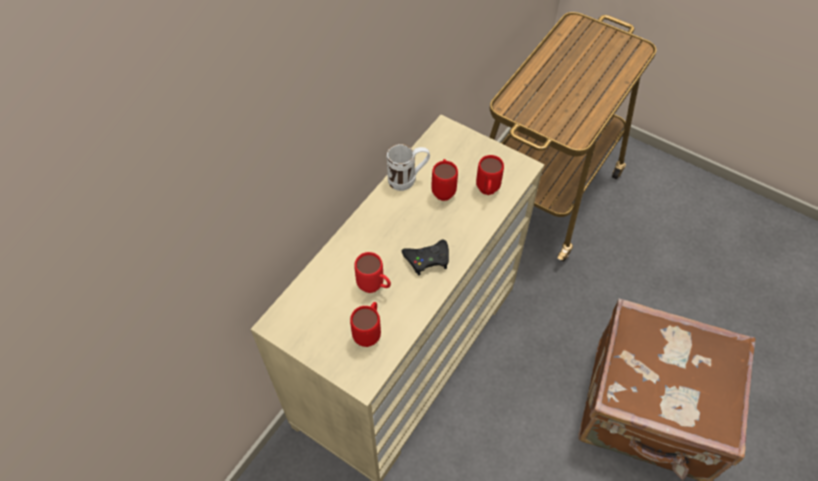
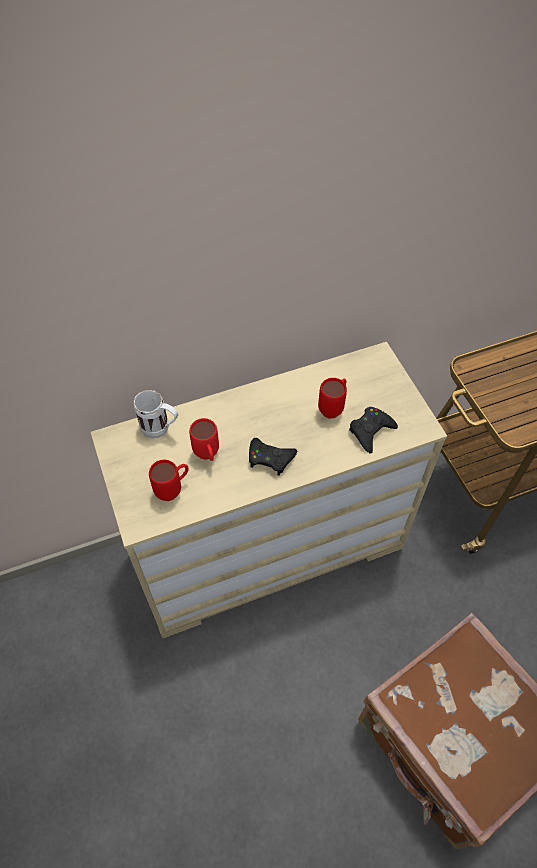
camera: 35 degrees right, 0 degrees up
(408, 180) = (309, 382): white mug -> white mug (161, 429)
(487, 192) = (370, 431): red mug -> black game controller

